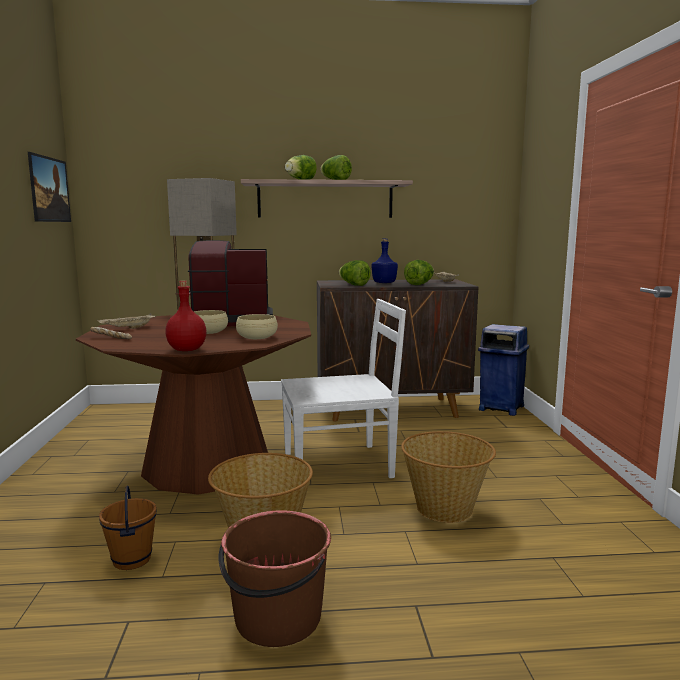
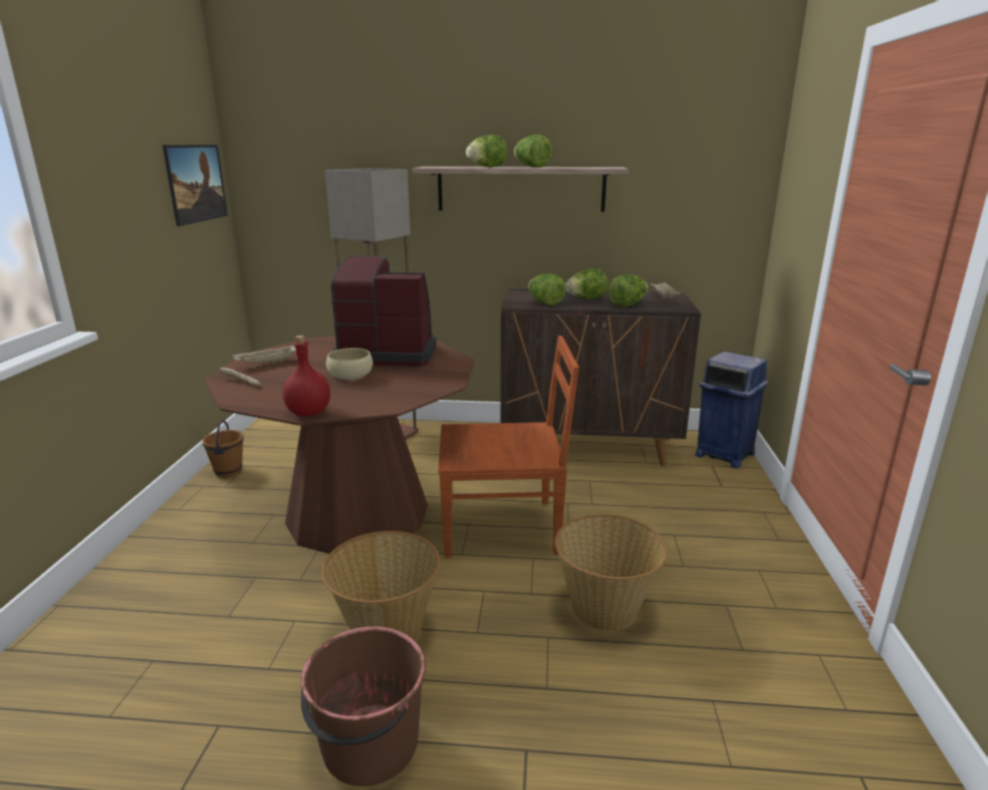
camera: 10 degrees right, 10 degrees up
(131, 560) = (243, 641): brown bucket -> brown bucket (228, 471)
(257, 337) = (399, 390): beige bowl -> none
(340, 465) = (504, 528): white chair -> brown chair
(384, 283) = (585, 299): blue bottle -> lettuce

